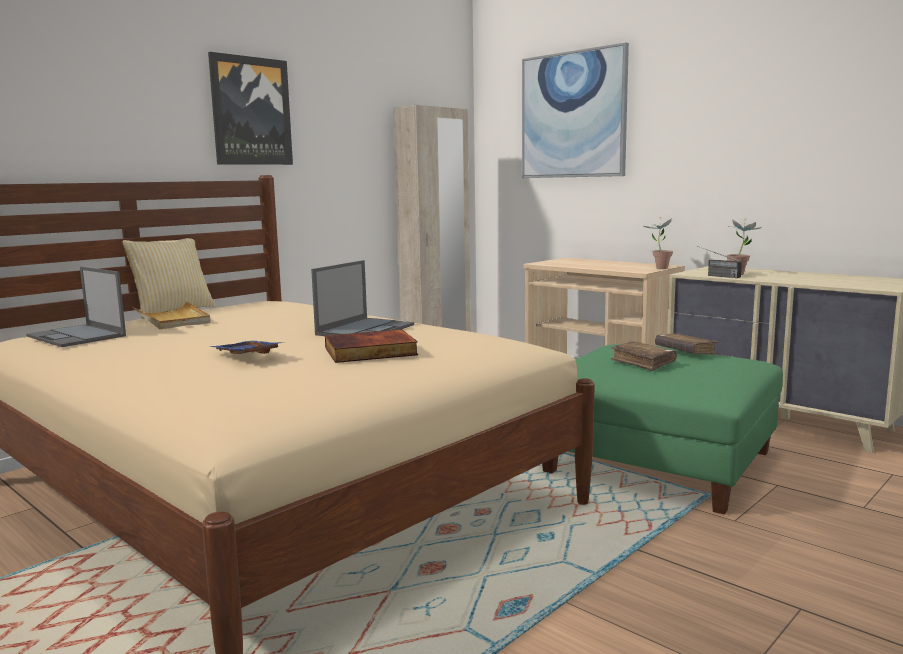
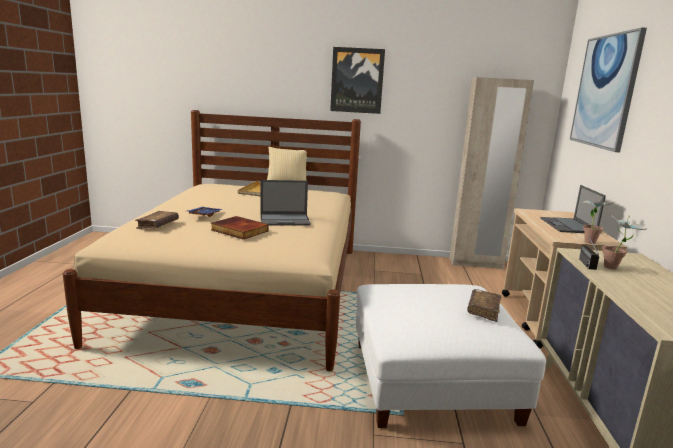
camera: 50 degrees right, 5 degrees up
(77, 336) = (212, 188): laptop -> laptop (568, 226)
(643, 363) = (426, 302): brown book -> brown book (157, 225)
(657, 462) = (430, 380): green ottoman -> white ottoman

